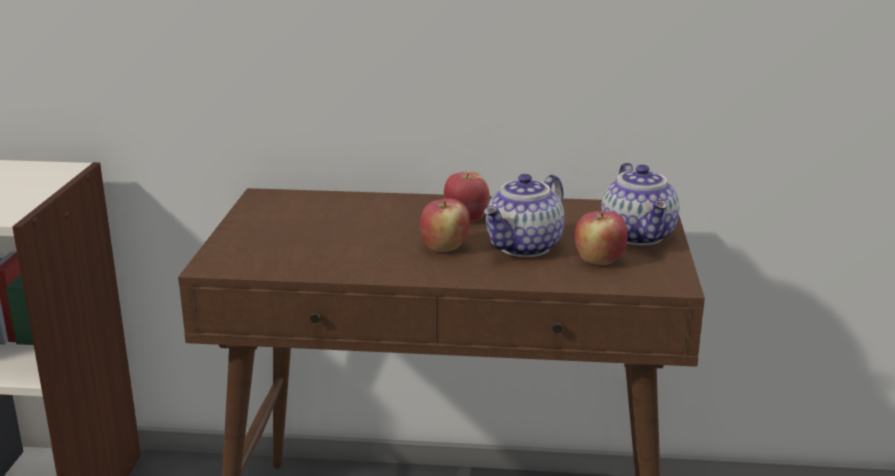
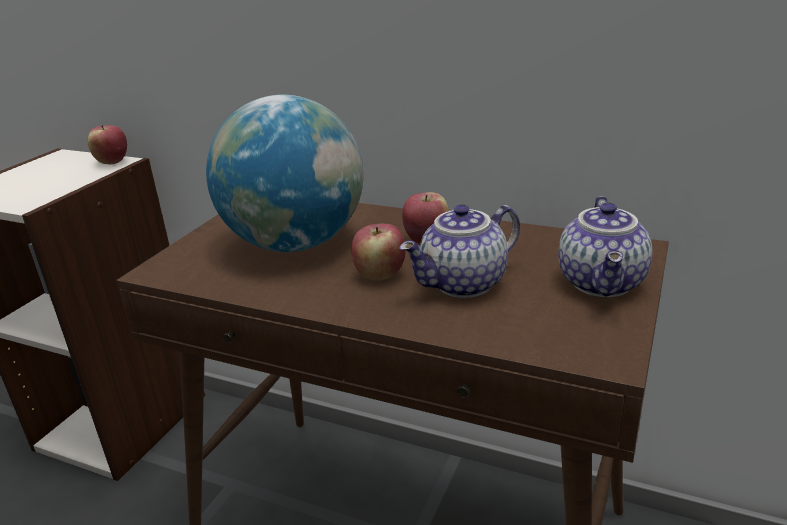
camera: 20 degrees right, 5 degrees up
(339, 231) = (296, 243): none -> globe
(599, 261) = (537, 313): apple -> apple (112, 162)

